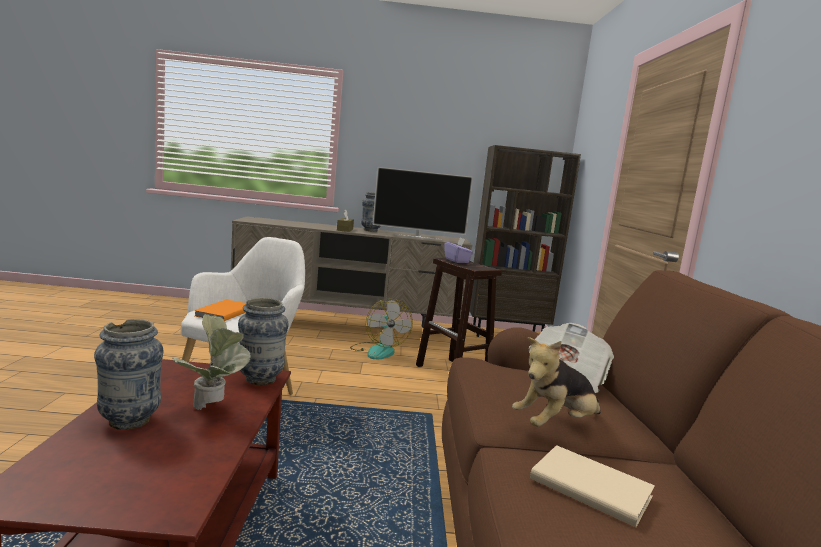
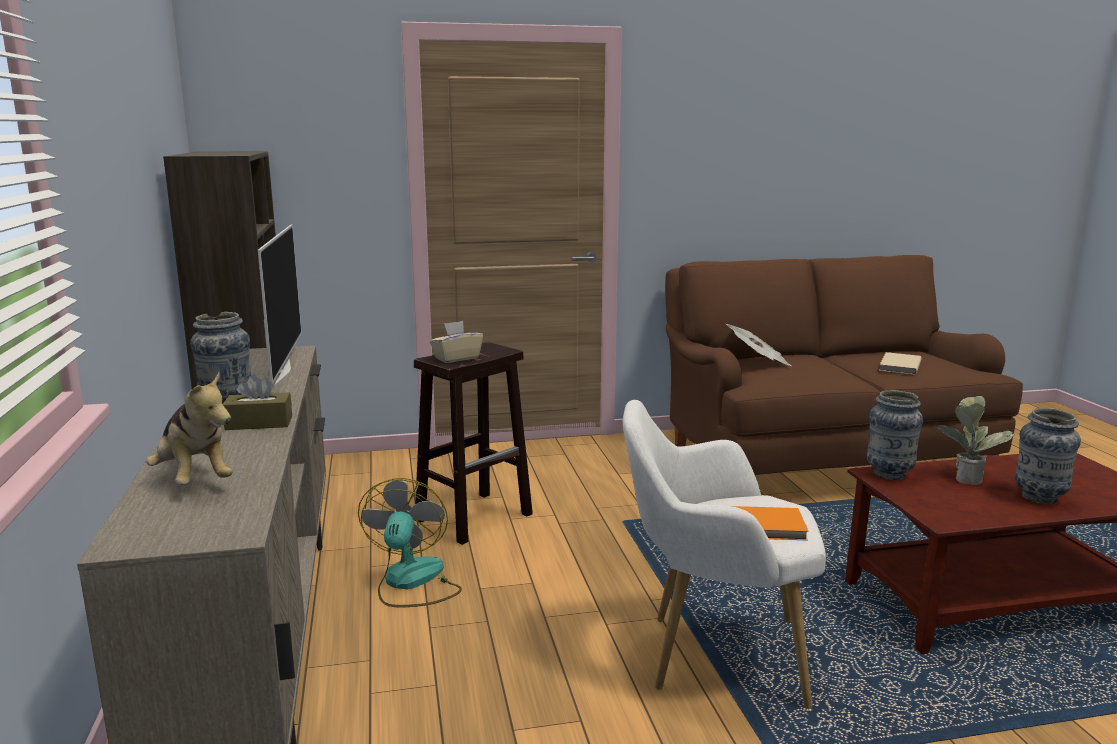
camera: 100 degrees left, 5 degrees up
(378, 350) = (411, 582): fan -> fan turned 60 degrees counterclockwise
(457, 260) = (456, 358): purple tissue box -> beige tissue box
(555, 424) = (840, 368): plush toy -> plush toy (193, 479)

